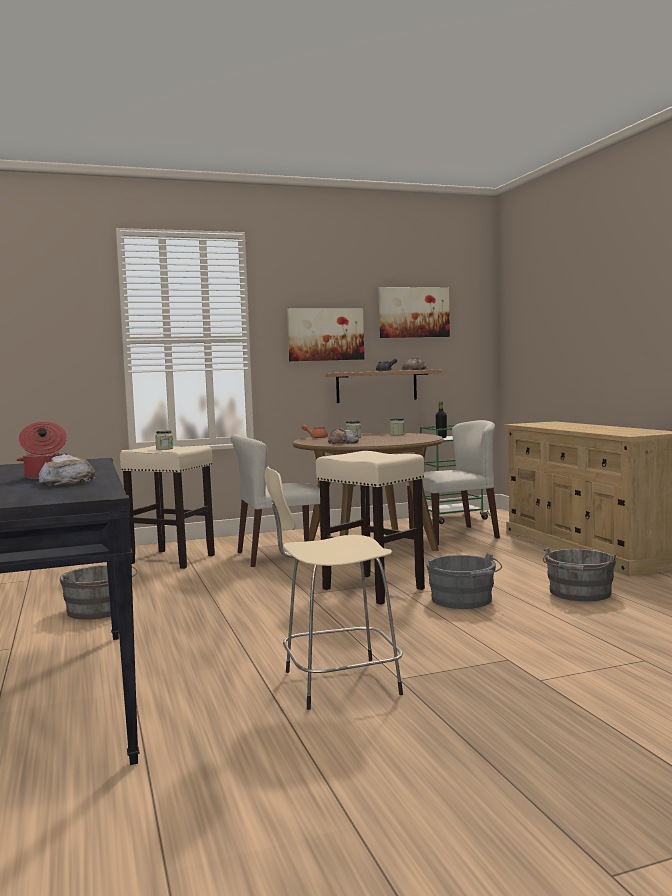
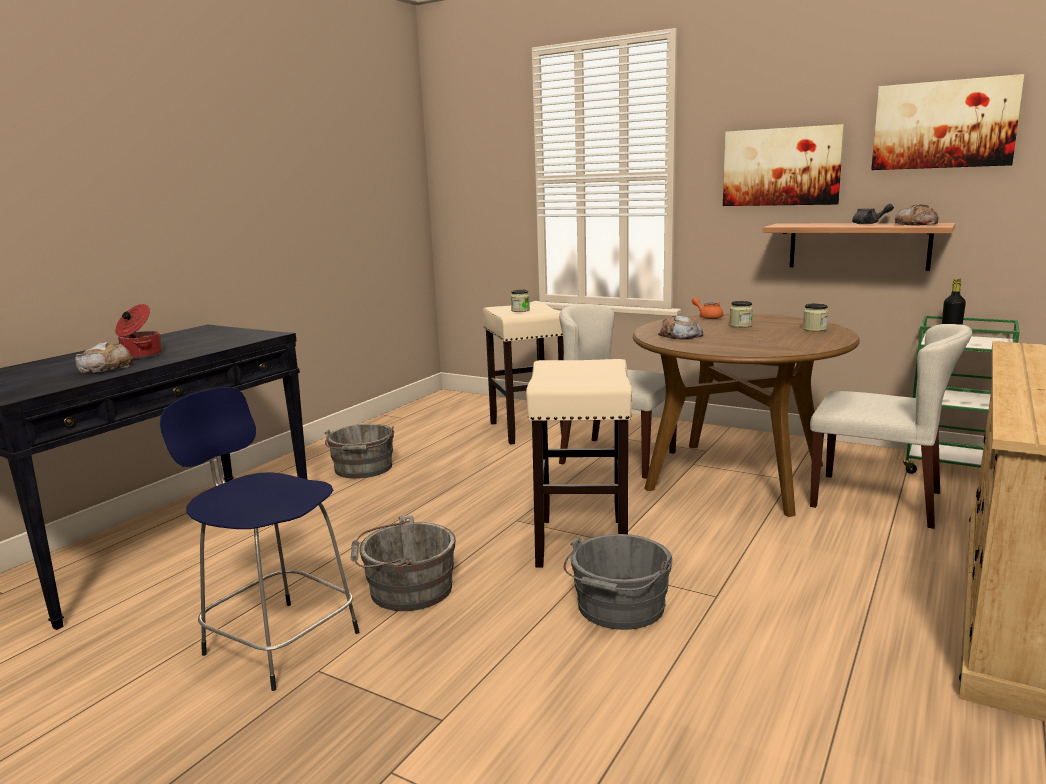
camera: 50 degrees right, 10 degrees up
(336, 683) = (278, 641): beige stool -> blue stool
(579, 594) = (784, 682): grey bucket -> grey bucket (406, 590)

